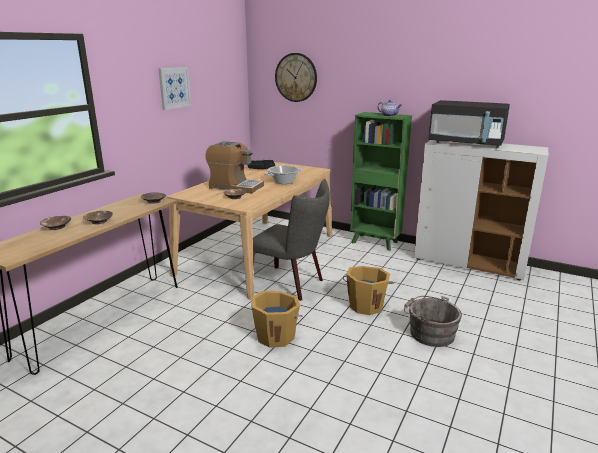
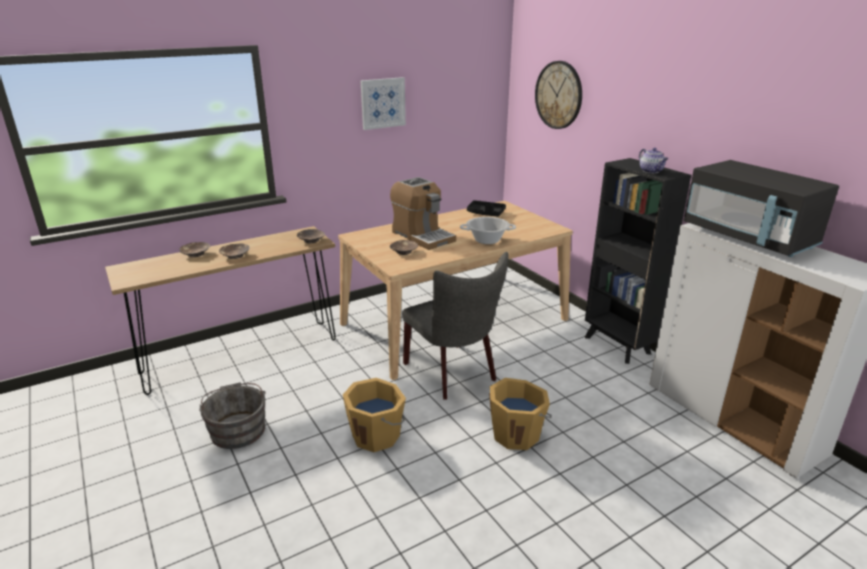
camera: 30 degrees right, 5 degrees up
(375, 243) = (618, 346): green bookcase -> black bookcase
(429, 333) = (560, 504): grey bucket -> grey bucket (237, 429)

